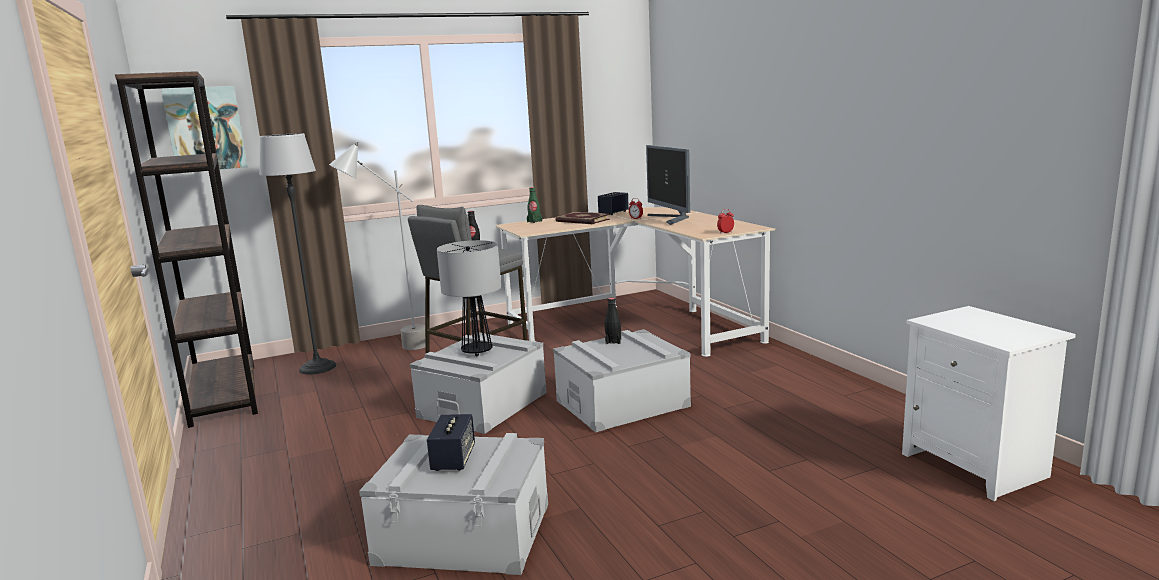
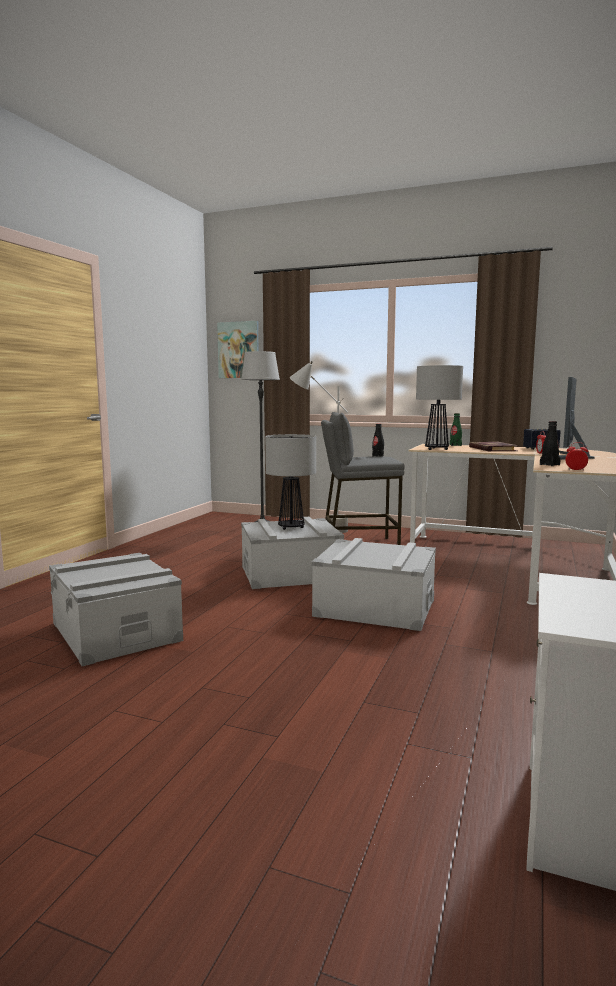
camera: 45 degrees right, 5 degrees down
(224, 394) = (197, 525): brown bookcase -> none
(453, 459) = (115, 570): speaker -> none
(542, 230) = (436, 449): none -> table lamp
(613, 341) = (388, 547): black bottle -> black bottle (549, 465)

